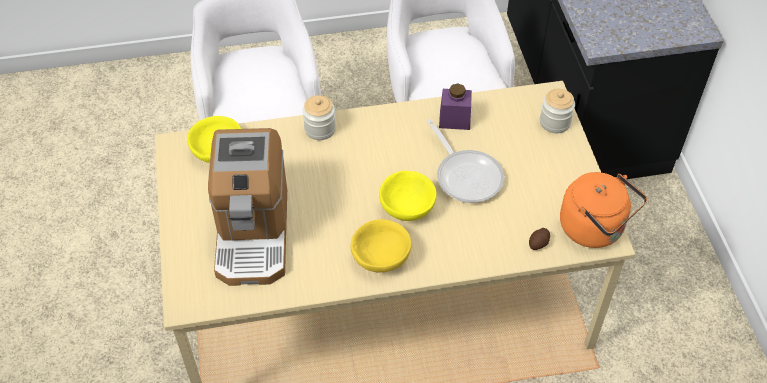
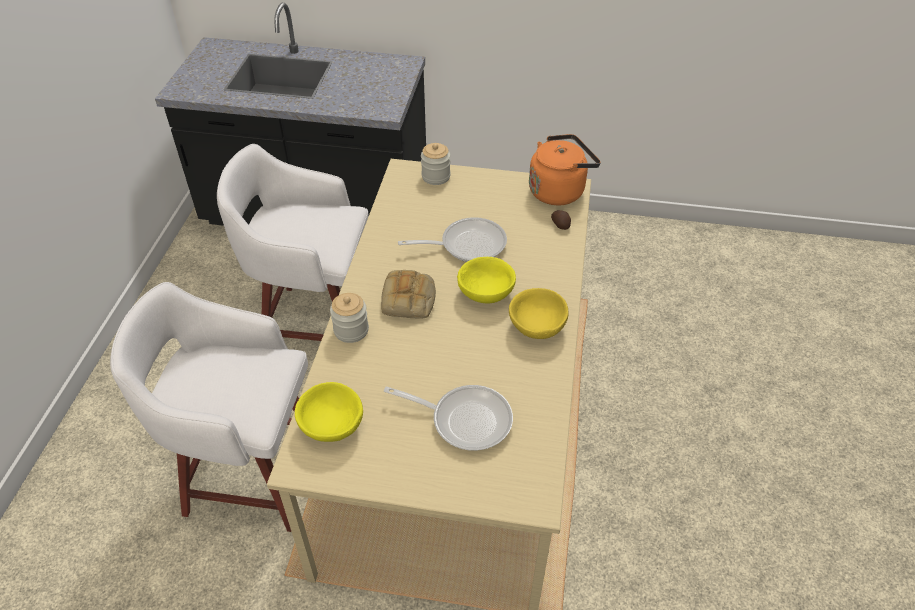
camera: 70 degrees left, 5 degrees down
(252, 233) = (464, 419): coffee machine -> frying pan
(372, 155) = (409, 300): none -> bread
(454, 120) = (397, 233): purple jar -> none

